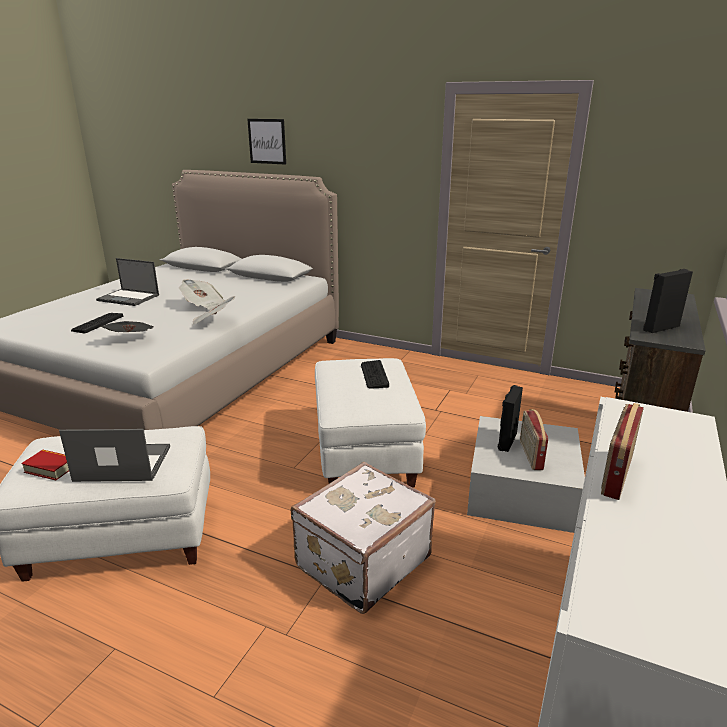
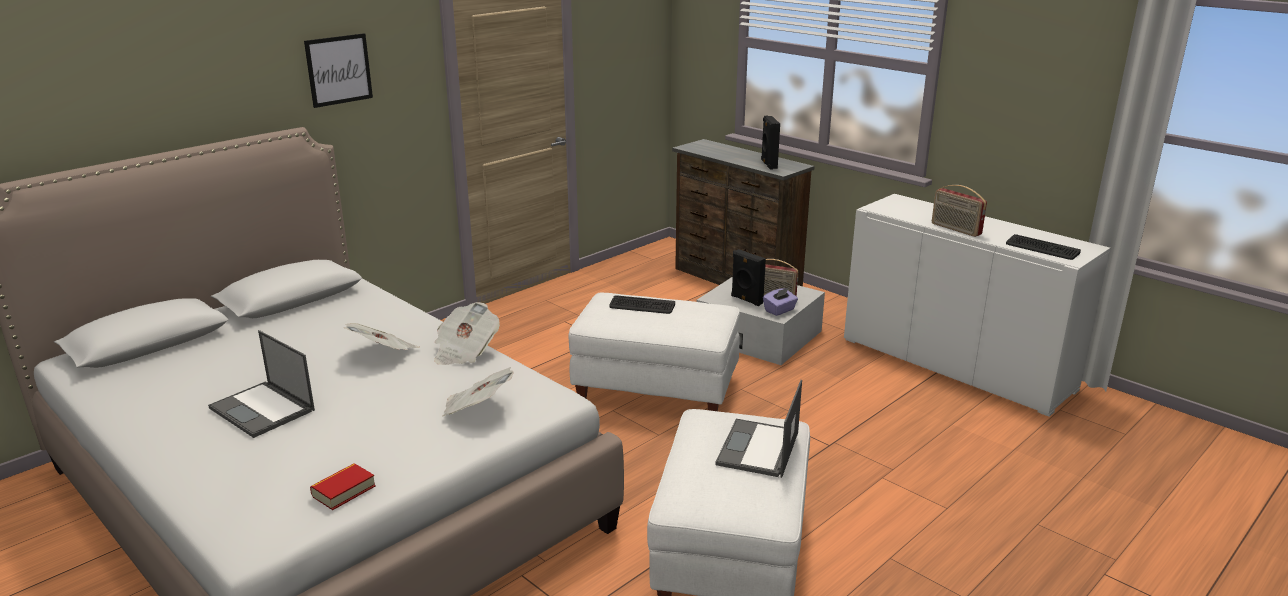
camera: 70 degrees left, 0 degrees up
(51, 468) = (748, 492): book -> book (343, 491)
(97, 323) = (371, 436): keyboard -> keyboard (1042, 248)
(129, 298) = (263, 409): laptop -> laptop turned 90 degrees clockwise
(267, 141) = (178, 92): picture -> picture (339, 70)
(361, 561) = (820, 422): white suitcase -> none
(500, 464) = (779, 310): none -> purple tissue box

